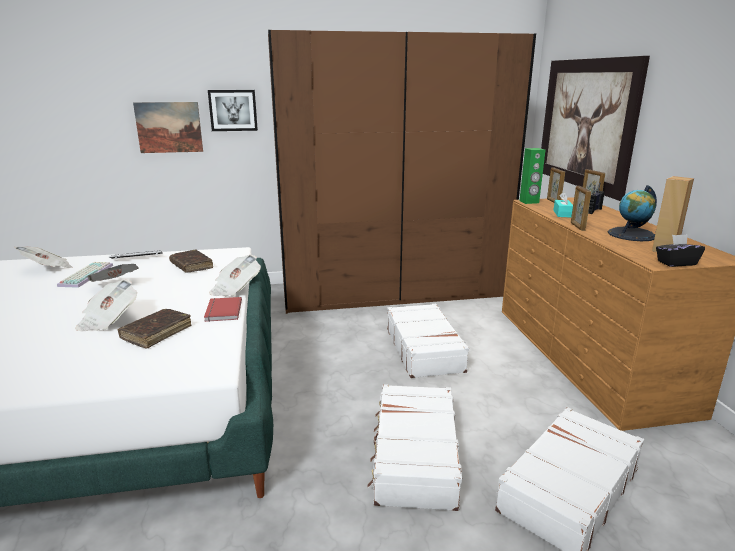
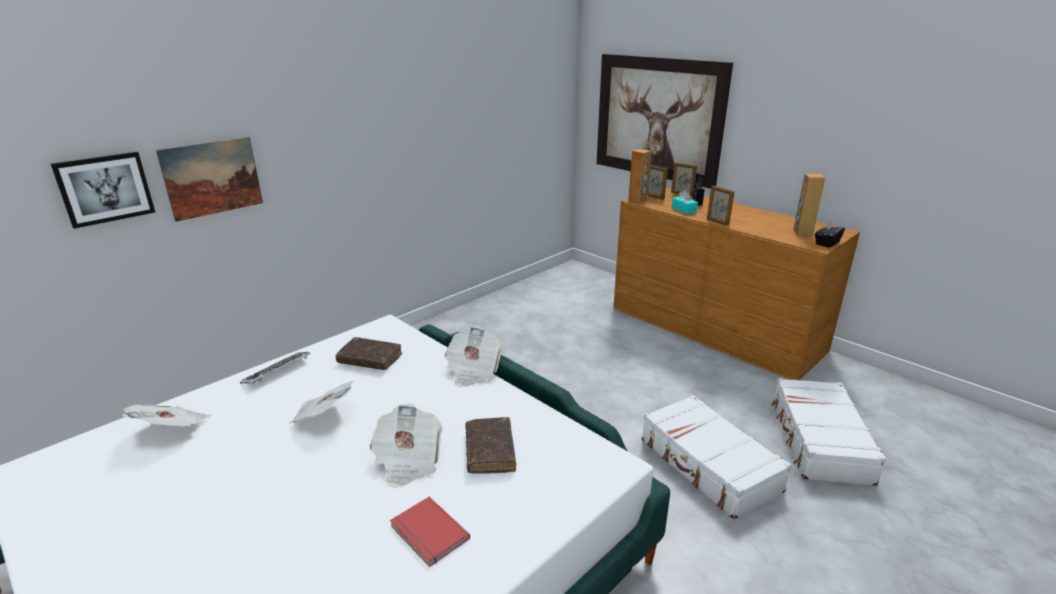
camera: 35 degrees left, 5 degrees up
(86, 275) = (252, 418): keyboard -> none
(222, 311) = (507, 400): red book -> red book (428, 534)
(233, 110) = (296, 142): picture -> picture (105, 188)
(393, 291) = (497, 316): brown wardrobe -> none
(424, 349) = (599, 367): white suitcase -> none
(529, 202) = (637, 201): green speaker -> brown speaker
(631, 234) = (761, 222): globe -> none

